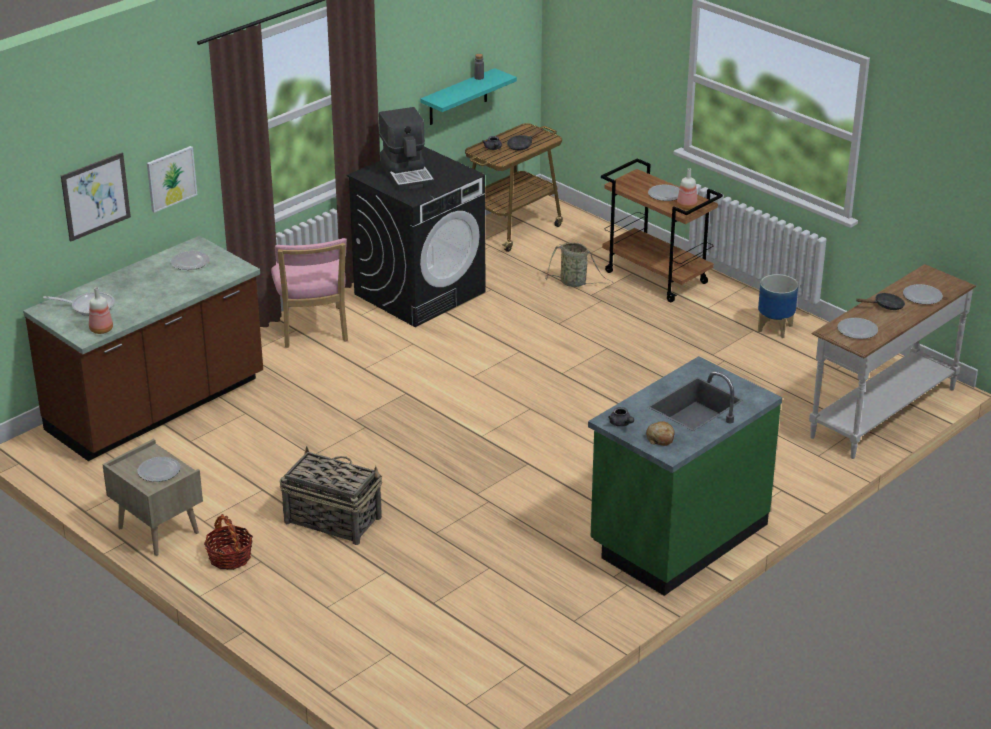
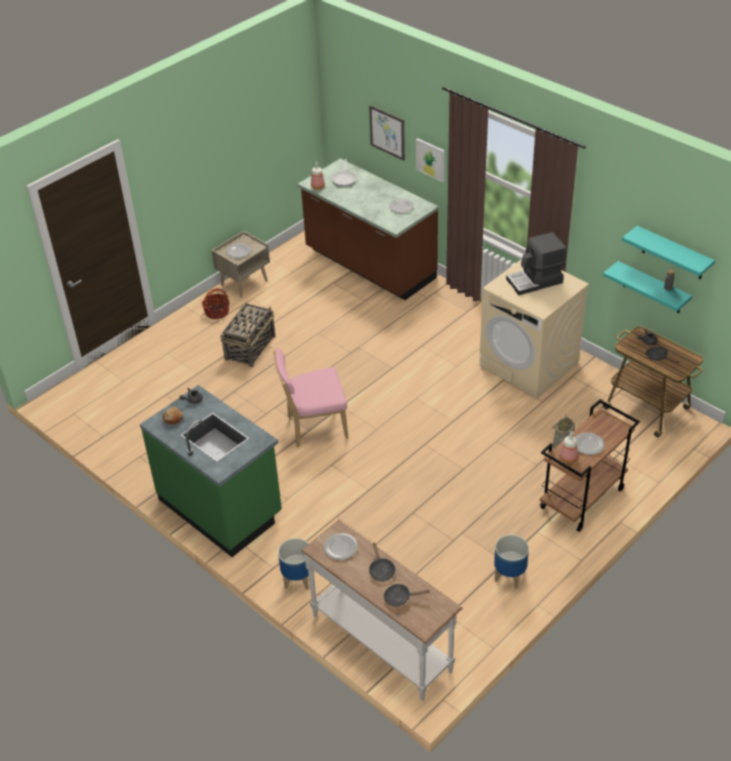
camera: 90 degrees right, 10 degrees up
(312, 330) = (468, 318): pink chair -> pink chair (314, 427)
(420, 293) = (529, 365): black washing machine -> beige washing machine
(471, 36) = (673, 253): none -> turquoise shelf
(798, 470) = (298, 579): none -> planter
(921, 296) = (400, 598): plate -> black frying pan

